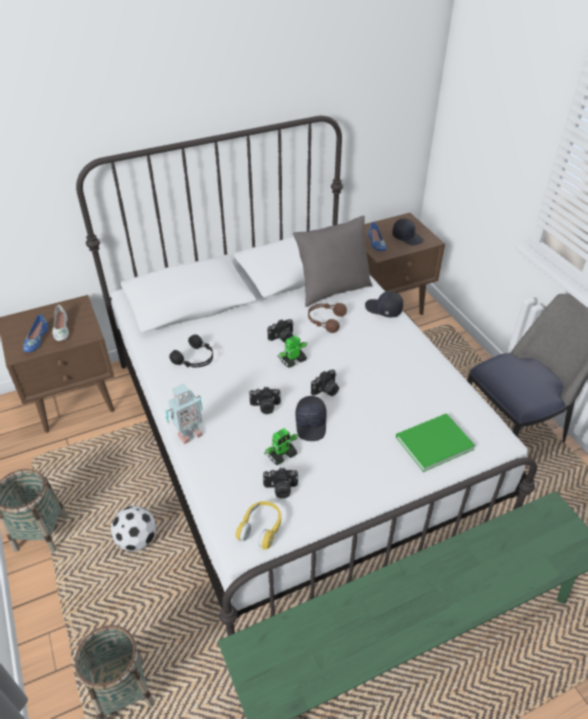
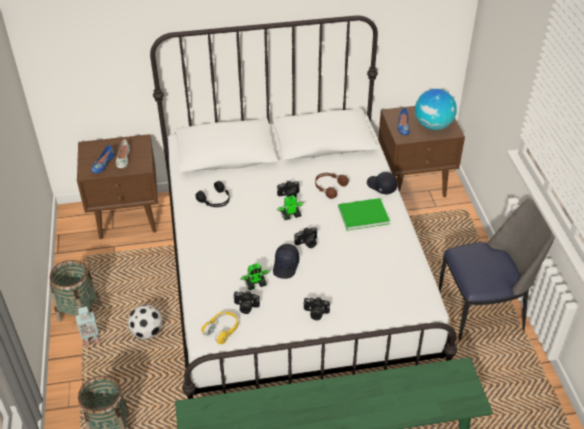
camera: 15 degrees right, 0 degrees up
(188, 434) = (192, 255): toy robot -> toy robot (91, 340)
(265, 407) = (256, 246): camera -> camera (315, 313)
(332, 290) = (345, 163): grey pillow -> none
(407, 237) = (433, 126): black cap -> globe
(431, 442) = (373, 297): green book -> green book (361, 214)

